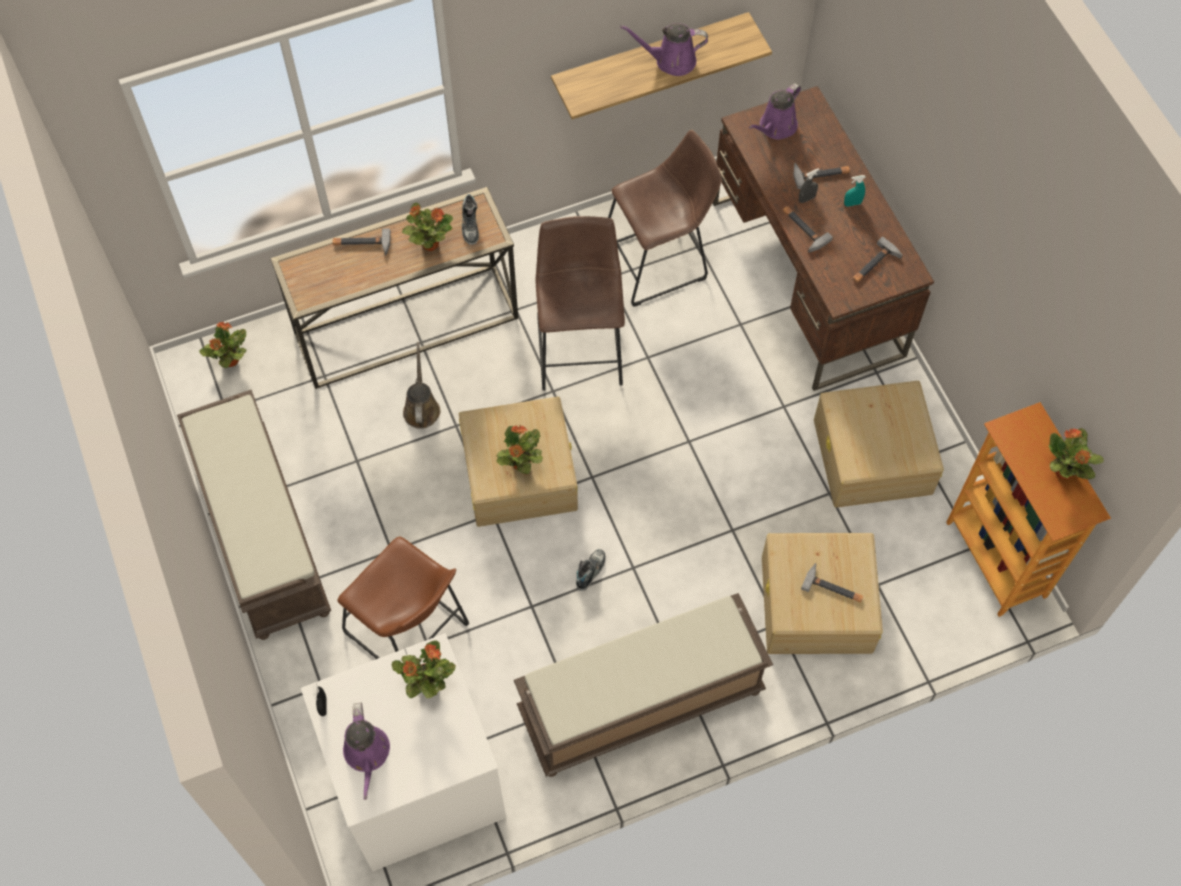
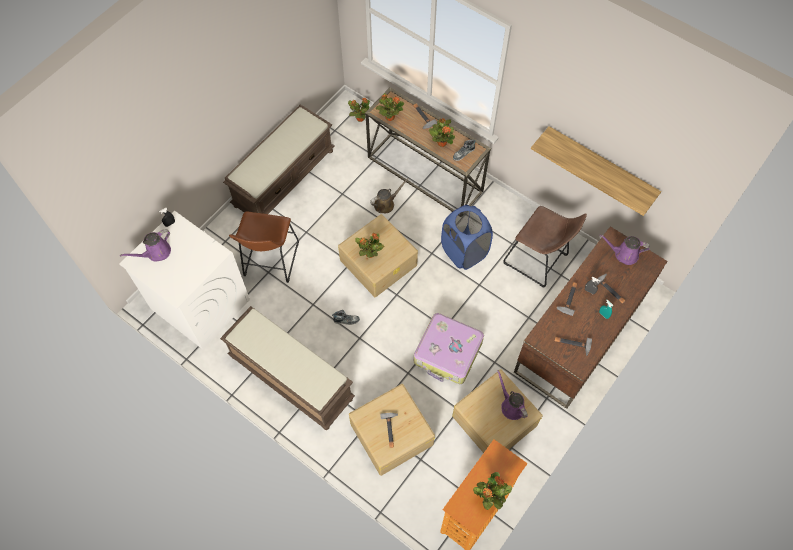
camera: 60 degrees right, 0 degrees up
(427, 682) = (203, 257): potted plant -> potted plant (389, 117)
(580, 346) = (464, 251): brown stool -> blue laundry basket
(671, 61) = (599, 172): purple watering can -> purple watering can (511, 406)
(733, 459) = (448, 353): none -> suitcase

